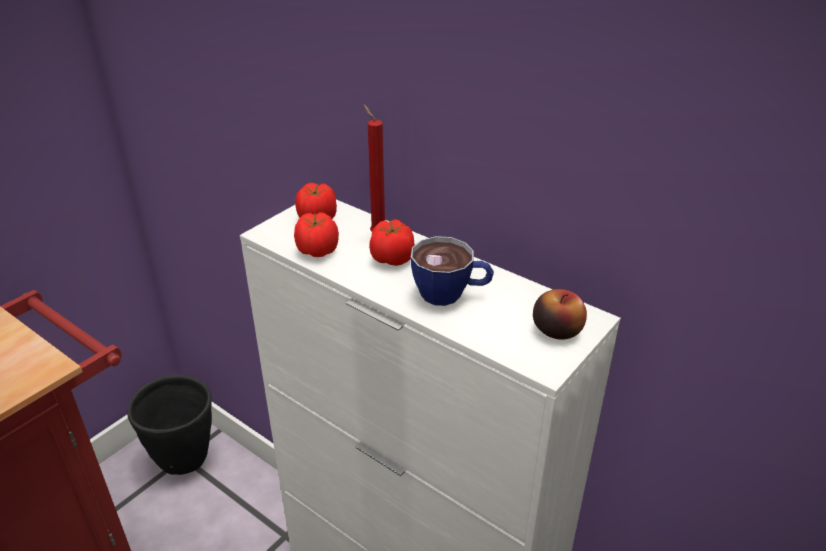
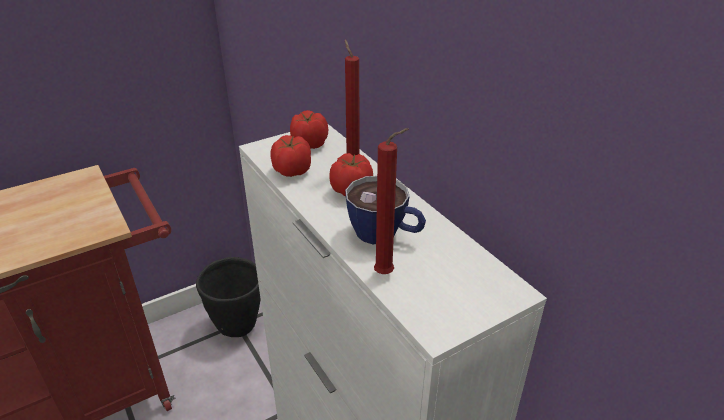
camera: 20 degrees right, 0 degrees up
(474, 330) = (387, 274): none -> red candle
(557, 329) = (470, 294): apple -> none

